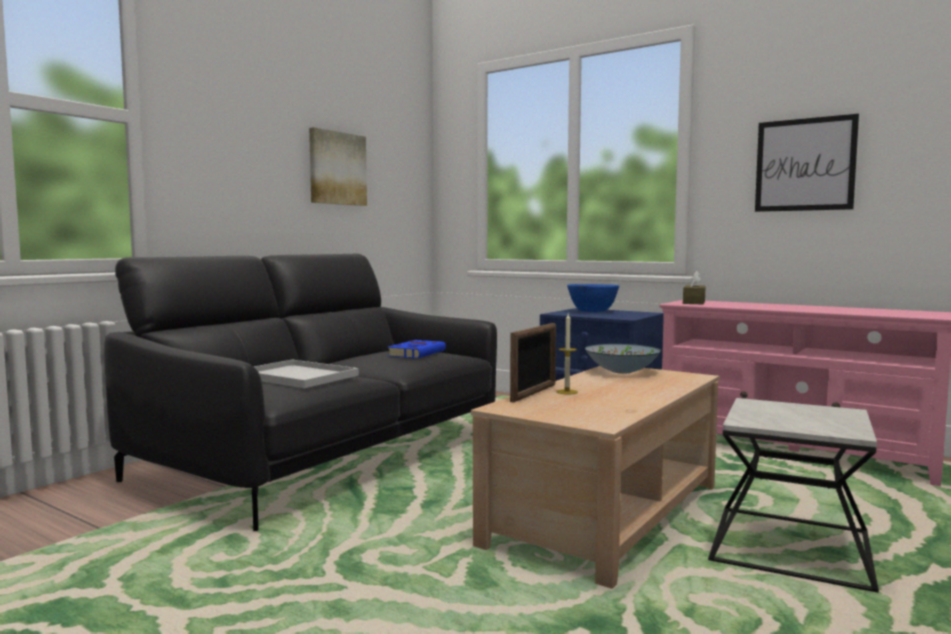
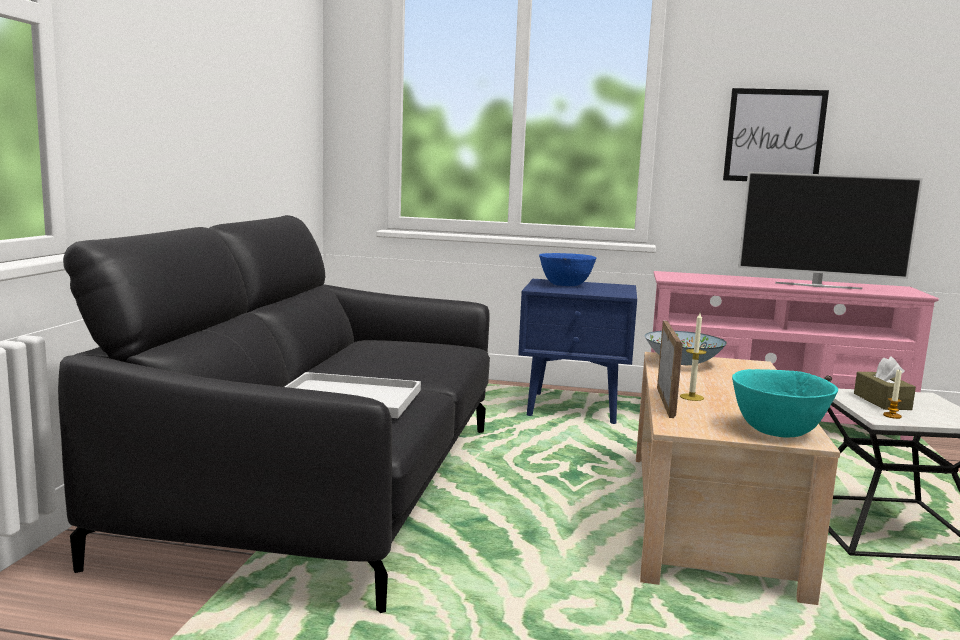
camera: 25 degrees left, 5 degrees up
(337, 168) = (246, 98): picture -> none
(417, 353) = (417, 347): blue book -> none
(589, 417) = (778, 431): none -> turquoise bowl
(694, 302) = (680, 276): brown tissue box -> brown tissue box (882, 401)
(761, 421) = (892, 416): none -> candle
(829, 309) = (817, 286): none -> television

